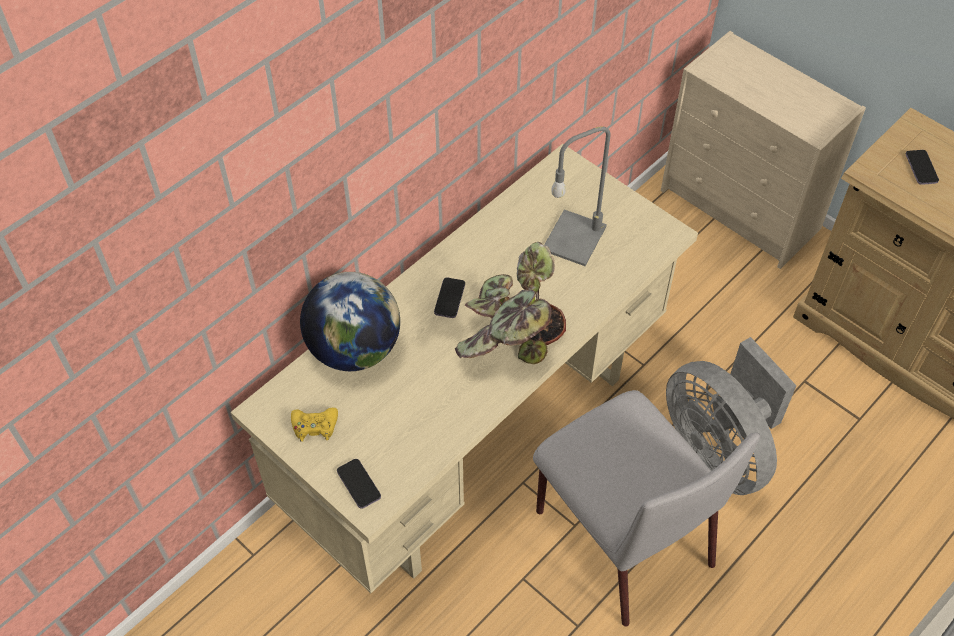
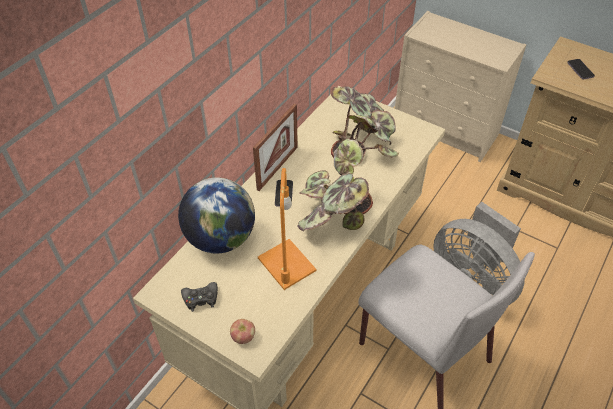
camera: 10 degrees left, 5 degrees down
(315, 426) = (201, 298): yellow game controller -> black game controller
(358, 484) = (243, 337): phone -> apple
(434, 399) = (288, 265): none -> orange table lamp
(449, 259) = (277, 168): none -> picture frame
(574, 237) = (362, 142): grey table lamp -> potted plant

